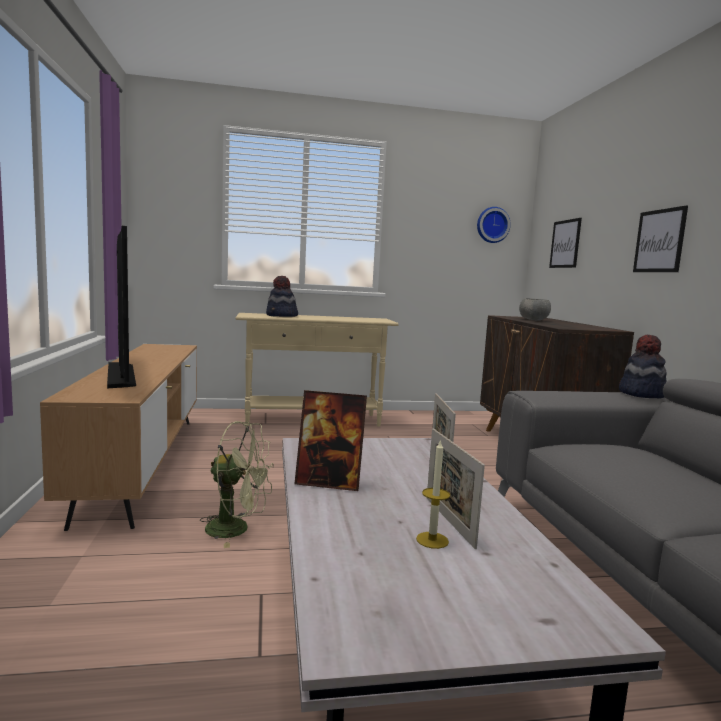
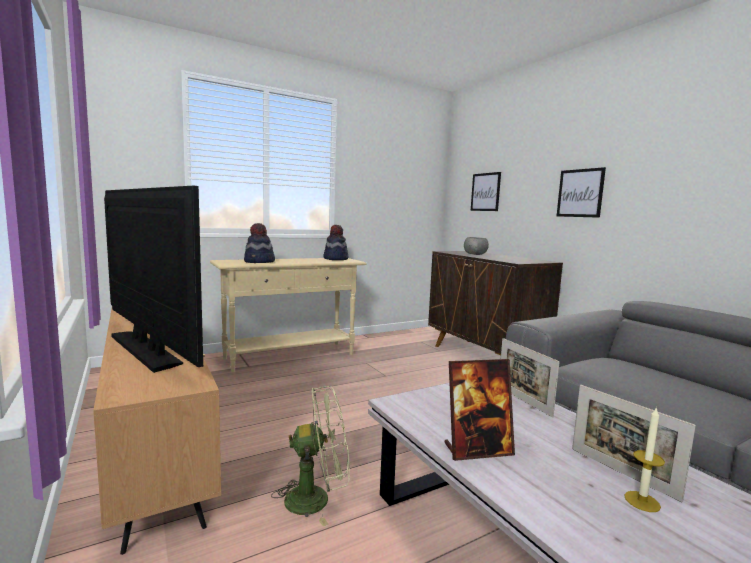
camera: 20 degrees left, 0 degrees up
(492, 225) = (420, 175): wall clock -> none
(641, 394) = (598, 314): hat -> hat (335, 259)

